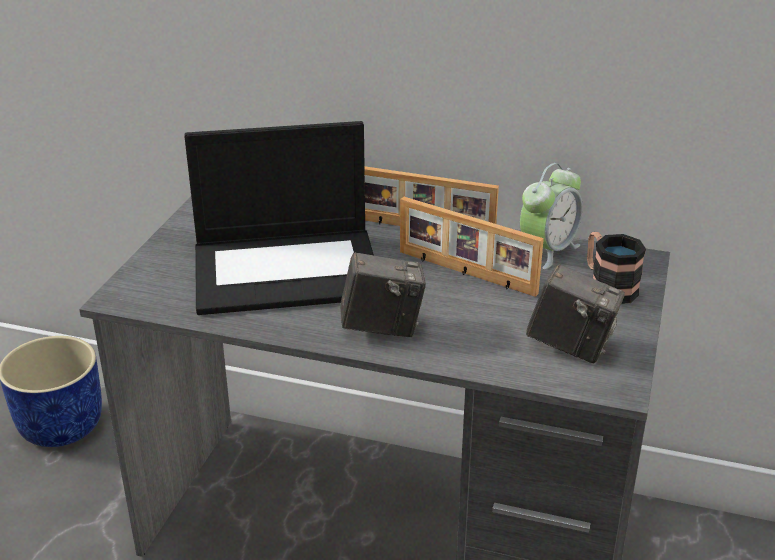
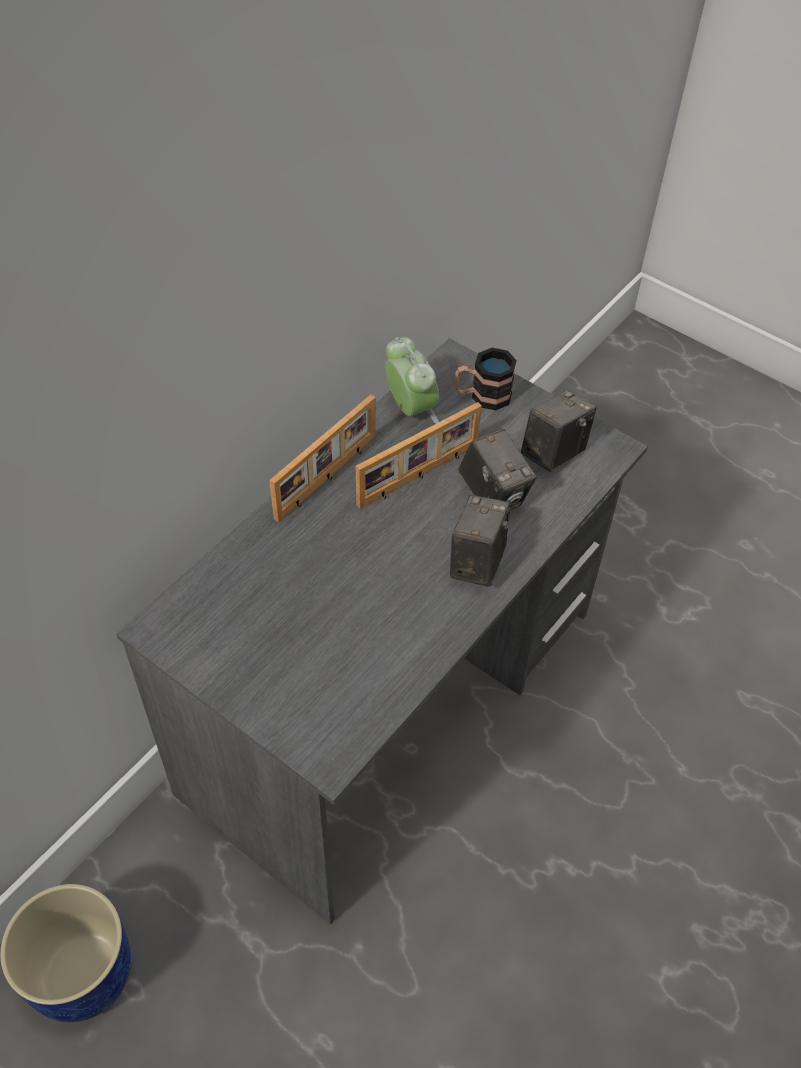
camera: 70 degrees left, 20 degrees up
(288, 270) = (348, 602): laptop -> none
(476, 319) = (493, 495): none -> camera

